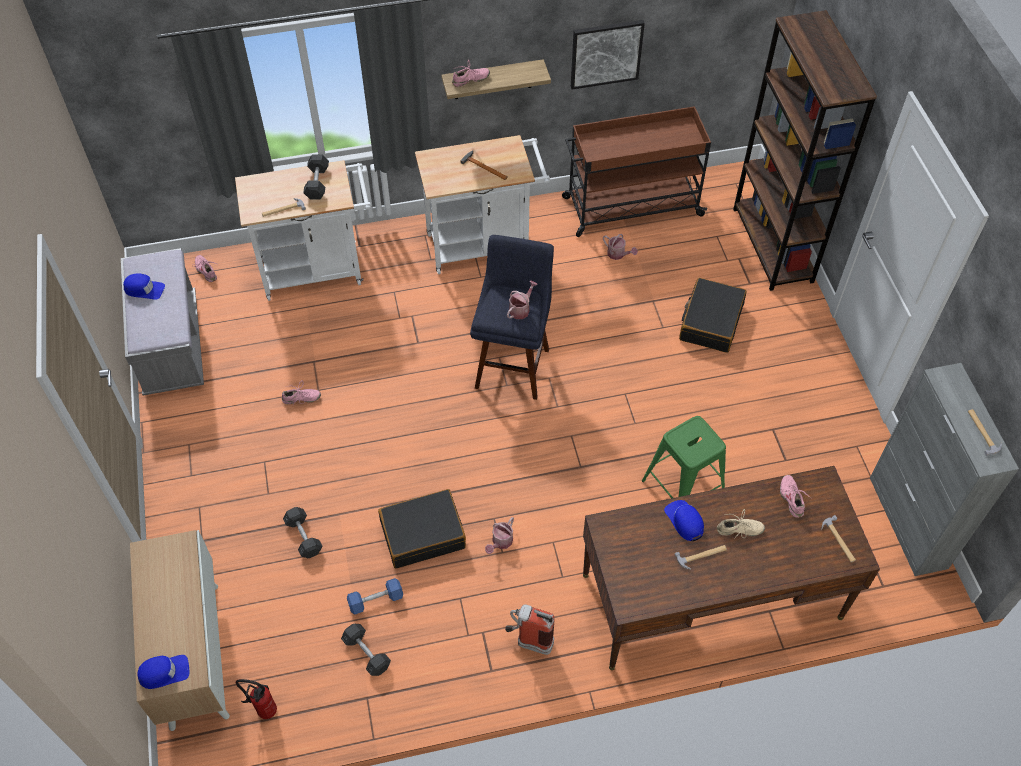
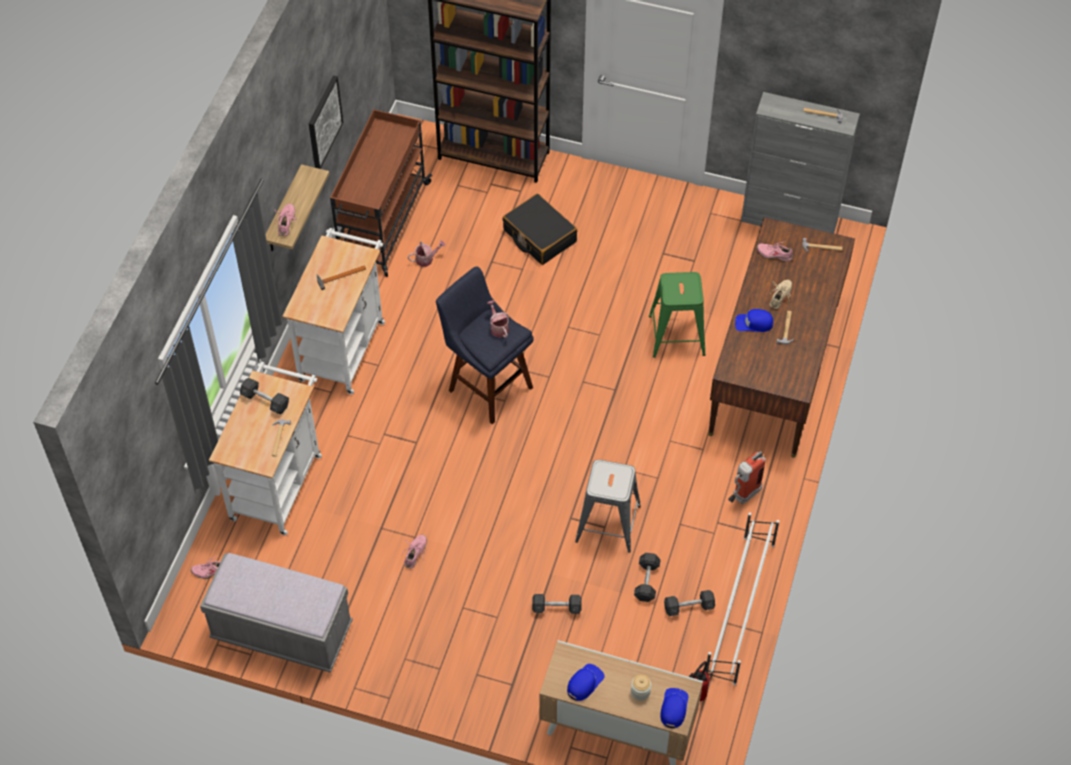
camera: 60 degrees left, 0 degrees up
(144, 289) = (258, 597): blue cap -> blue cap (584, 683)
(170, 631) = (640, 692): none -> jar
(376, 600) = (646, 581): blue dumbbell -> grey dumbbell
(389, 703) = (739, 609): none -> white shoe rack
(422, 534) = (607, 523): black suitcase -> grey stool
(500, 542) = (648, 474): watering can -> none

